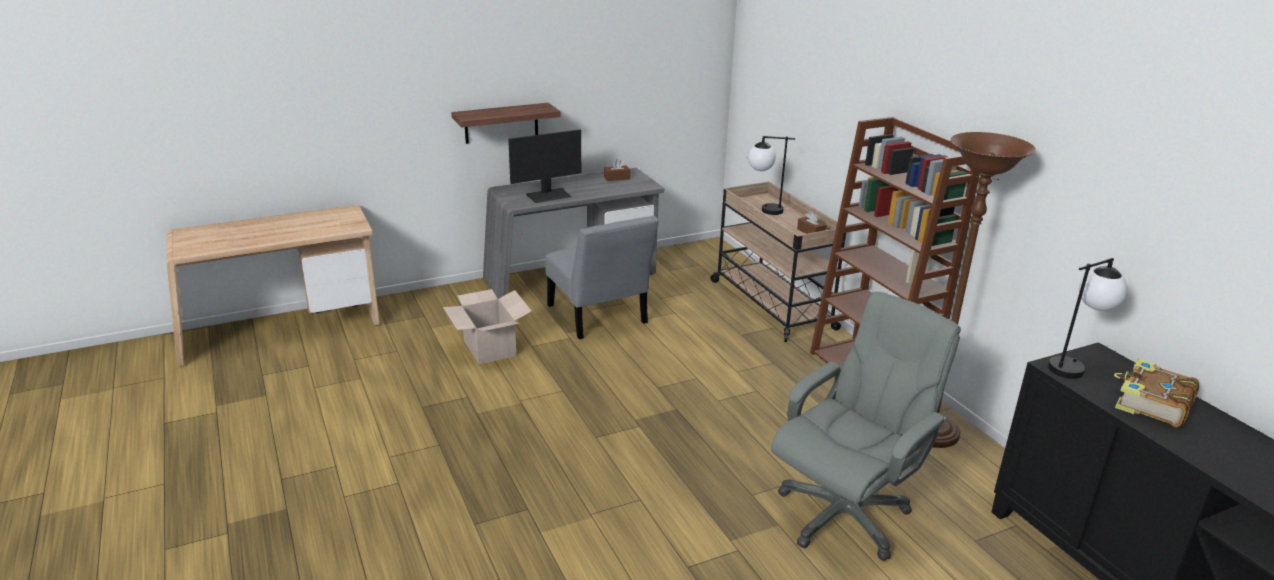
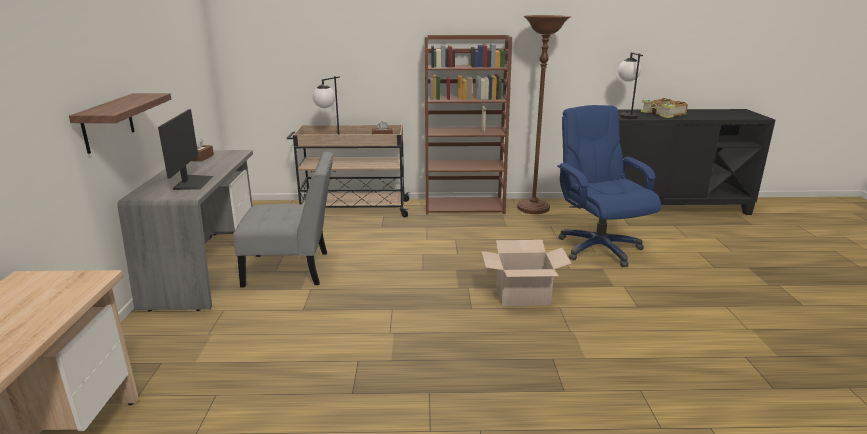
camera: 65 degrees left, 5 degrees down
(490, 348) = (282, 332): cardboard box -> cardboard box (523, 295)
(844, 514) = (598, 248): grey office chair -> blue office chair

